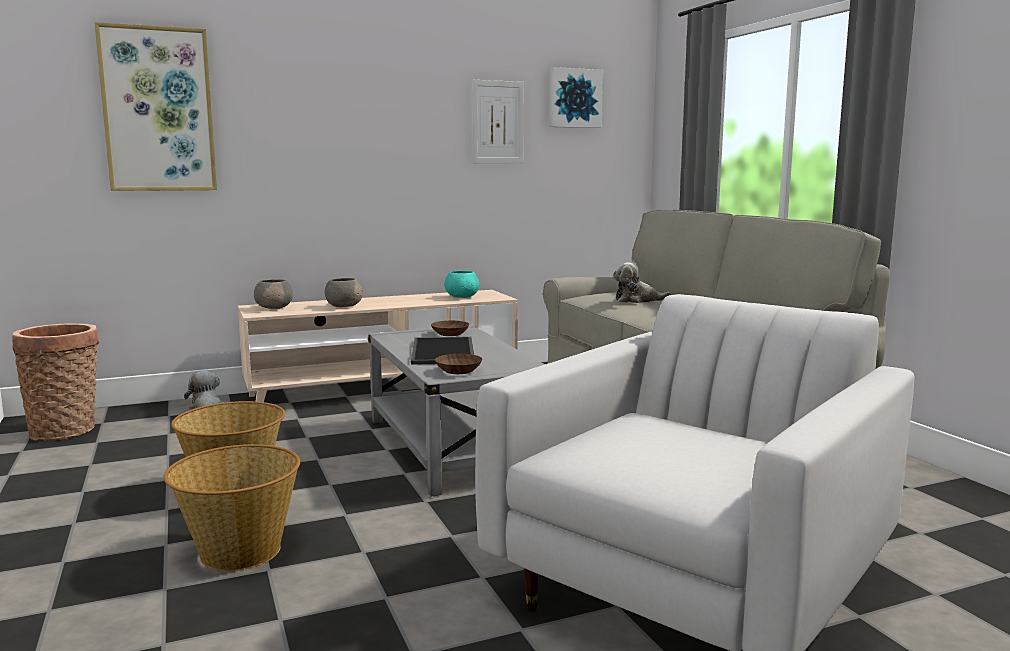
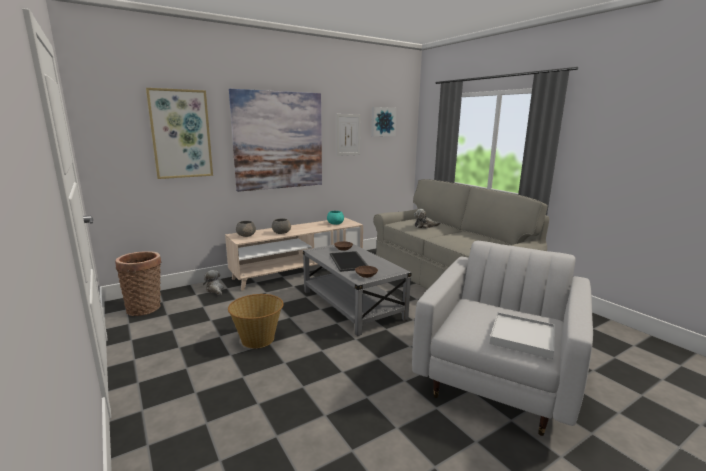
camera: 10 degrees left, 5 degrees up
(239, 551) = (282, 377): basket -> none
(351, 129) = (279, 141): none -> picture
(700, 472) = (522, 337): none -> white tray

